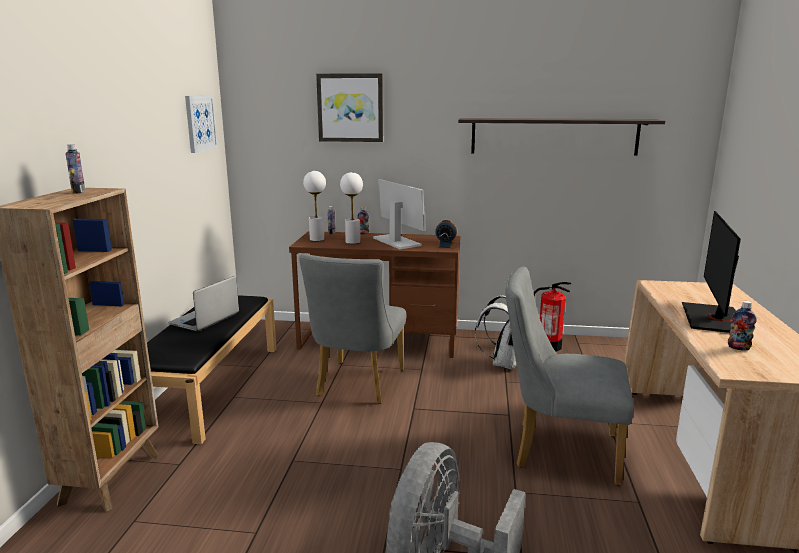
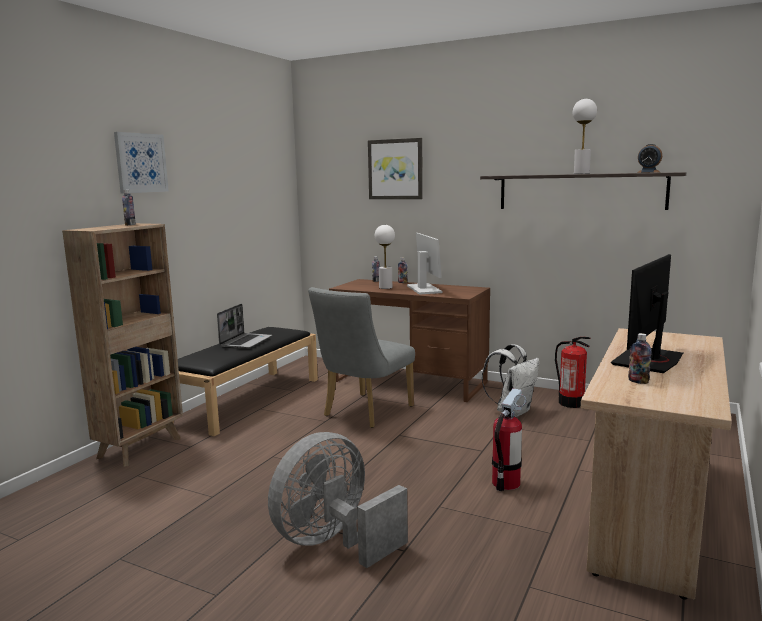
camera: 20 degrees right, 5 degrees down
(200, 123) = (269, 183): picture -> picture (141, 163)
(204, 319) = (246, 342): laptop -> laptop turned 150 degrees clockwise
(317, 239) = (358, 284): white table lamp -> white table lamp (581, 173)
(445, 246) = (464, 294): alarm clock -> alarm clock (648, 172)
(557, 450) = (506, 483): grey chair -> fire extinguisher

